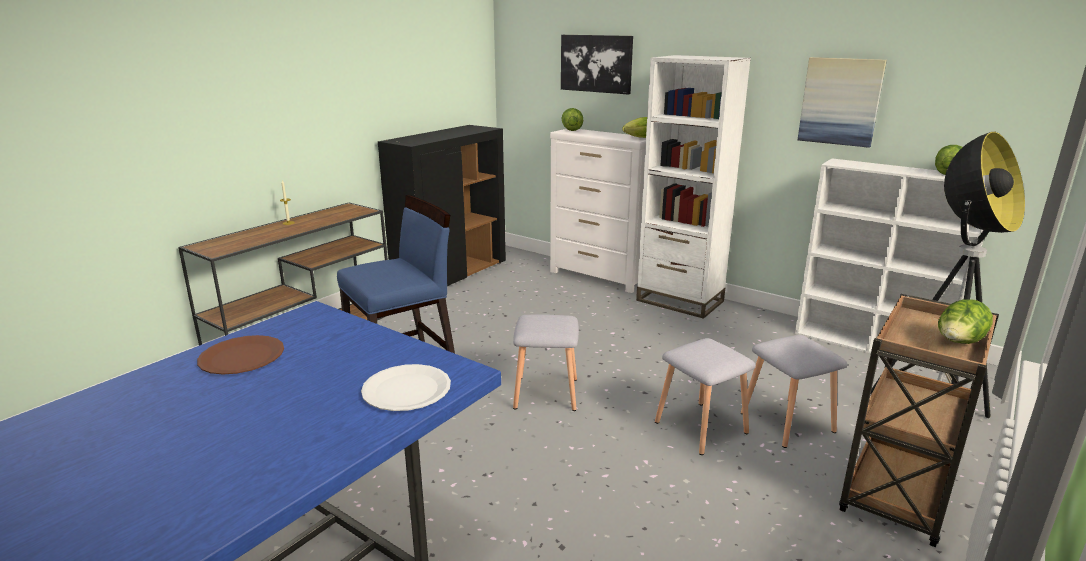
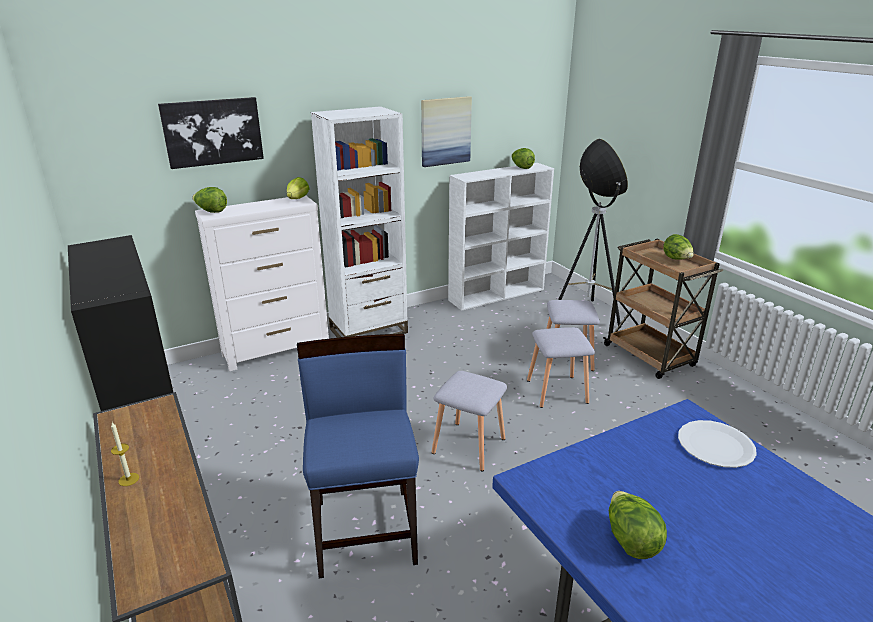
camera: 65 degrees left, 5 degrees up
(241, 357) = (630, 540): brown plate -> lettuce

